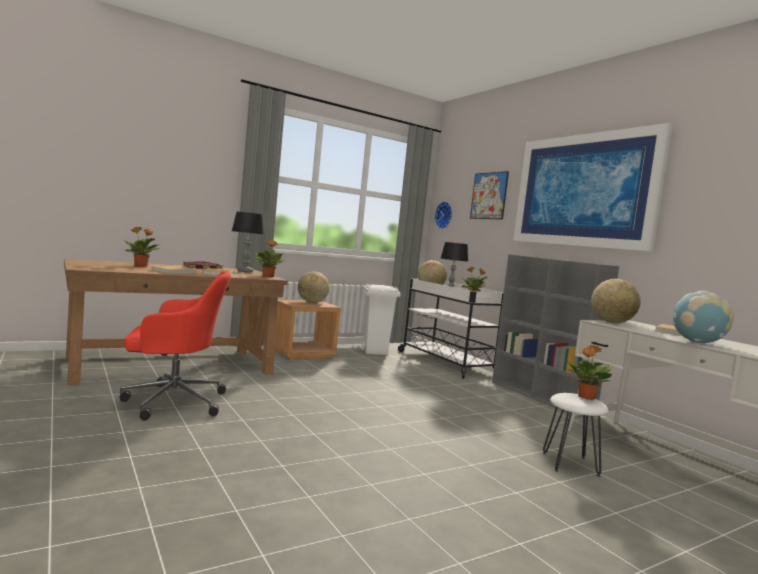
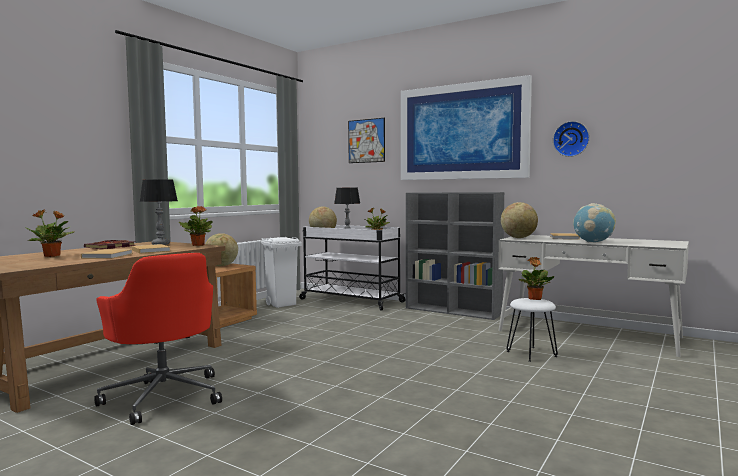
camera: 25 degrees left, 0 degrees up
(172, 401) = (164, 396): red office chair -> red office chair turned 90 degrees clockwise
(445, 215) = (318, 162): wall clock -> wall clock (571, 139)

